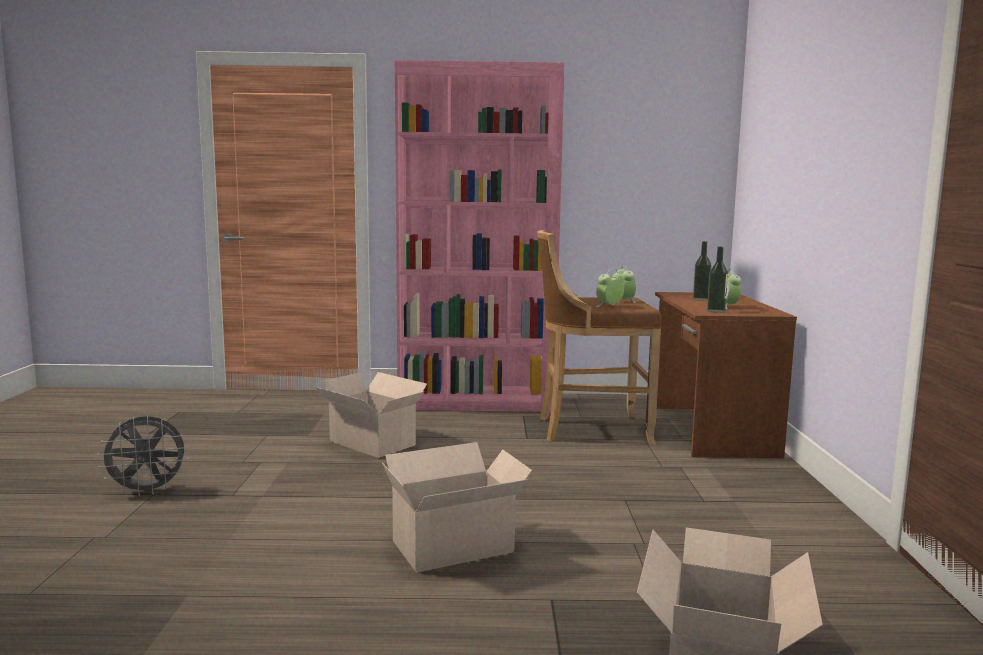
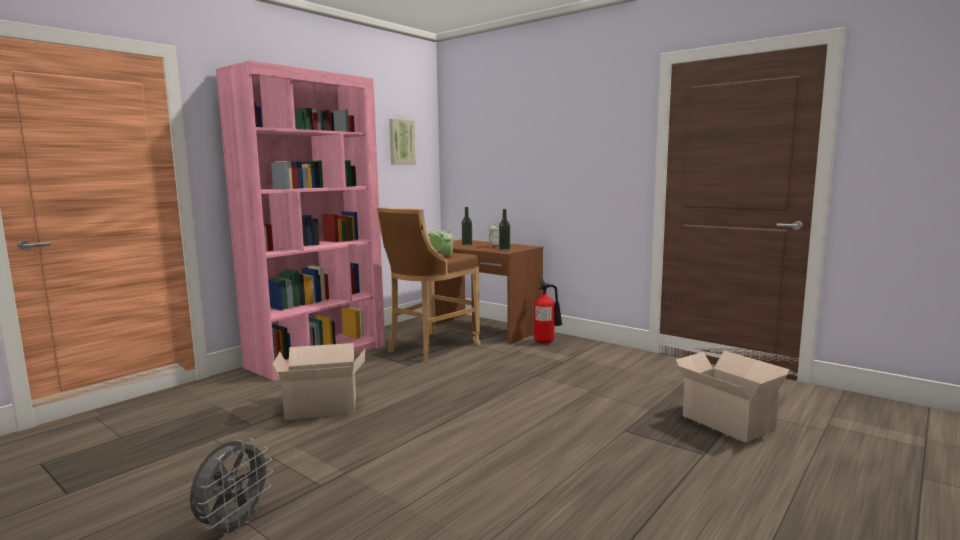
camera: 50 degrees left, 0 degrees up
(456, 546) = (532, 433): cardboard box -> none
(661, 146) = (401, 142): none -> picture
(751, 471) = (546, 341): none -> fire extinguisher

